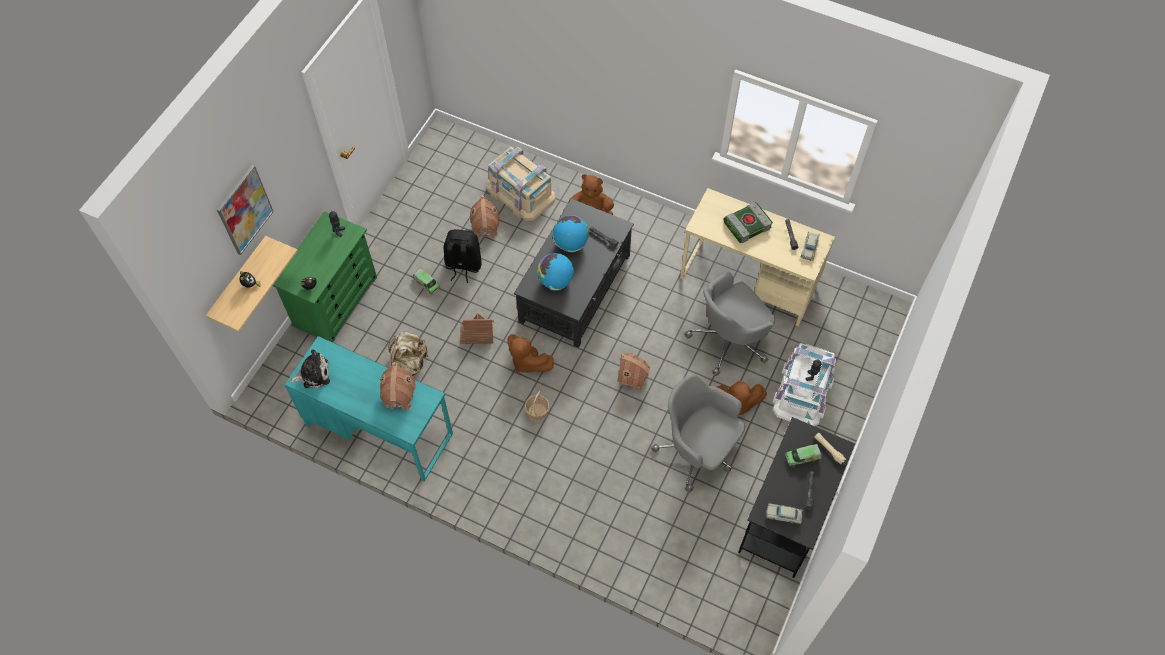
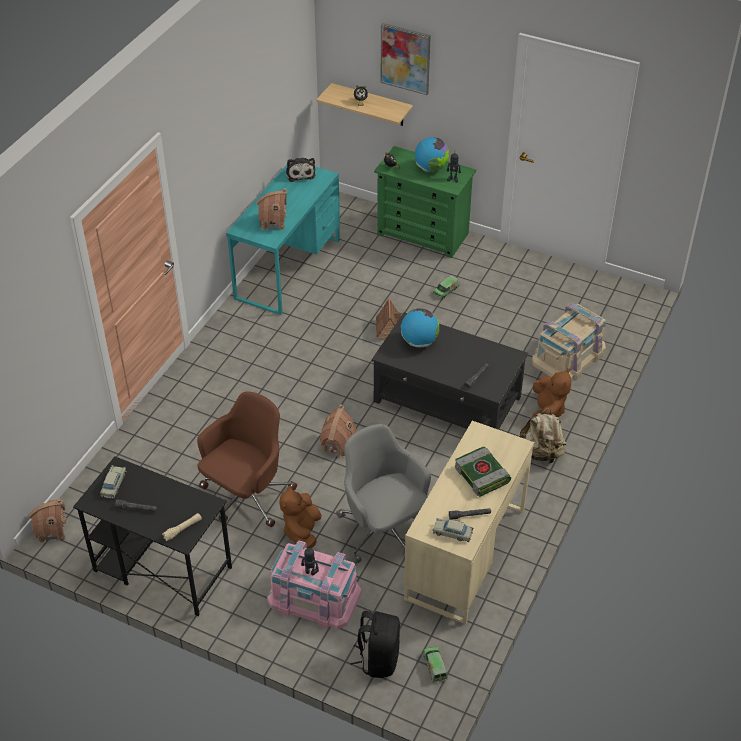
camera: 90 degrees right, 15 degrees down
(409, 364) = (355, 283): beige backpack -> beige backpack (541, 453)
(463, 265) = (469, 315): black backpack -> black backpack (378, 659)
(485, 228) = (518, 329): toy house -> toy house (52, 530)
(527, 361) = (357, 364): brown plush toy -> none
(537, 412) = (299, 372): basket -> none
(571, 243) = (467, 352): globe -> globe (431, 168)
(698, 451) = (246, 496): grey office chair -> brown office chair
(802, 457) = (176, 505): toy truck -> toy truck (435, 667)
(803, 392) = (314, 597): white storage box -> pink storage box

